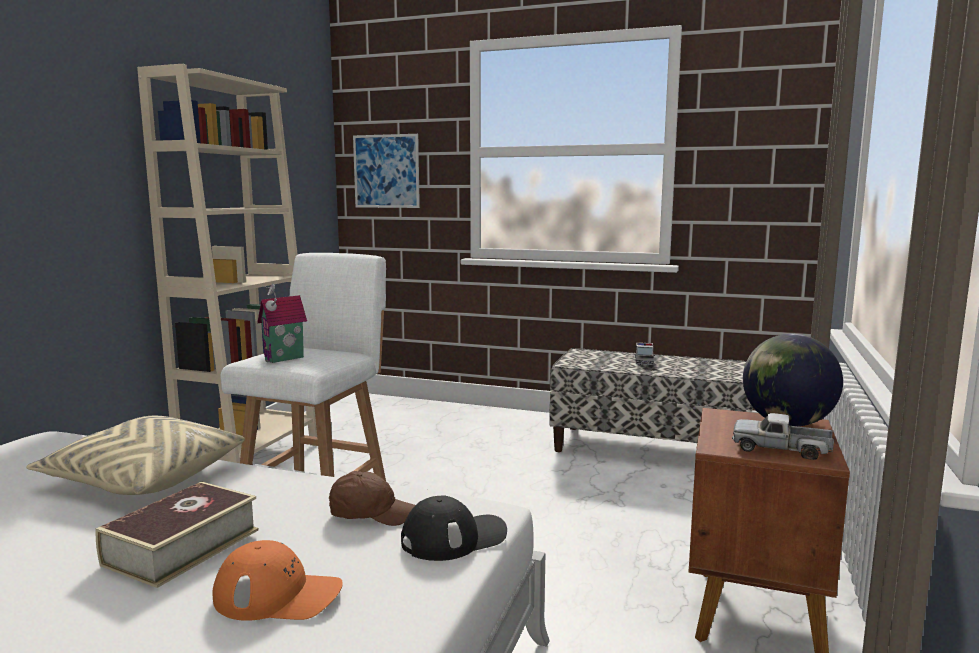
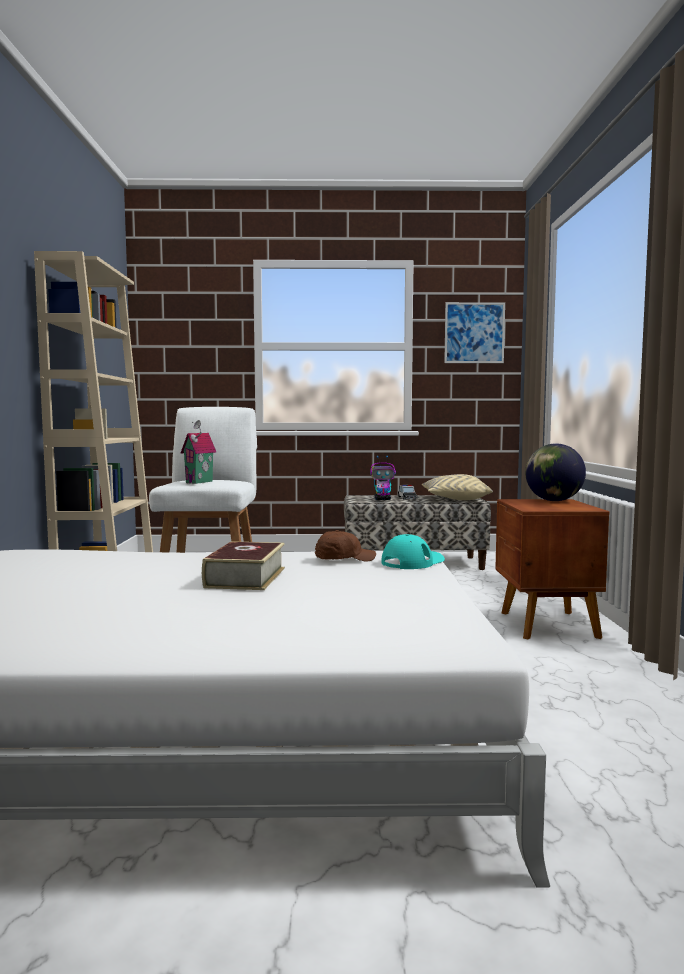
camera: 20 degrees left, 5 degrees down
(144, 479) = (144, 561): beige pillow -> beige pillow (454, 499)
(278, 595) = (347, 586): orange cap -> none
(386, 171) = (179, 360): picture -> picture (474, 333)
(454, 538) = (413, 562): black cap -> turquoise cap
(607, 362) = (383, 499): none -> toy robot
(781, 449) = (565, 507): toy truck -> none

